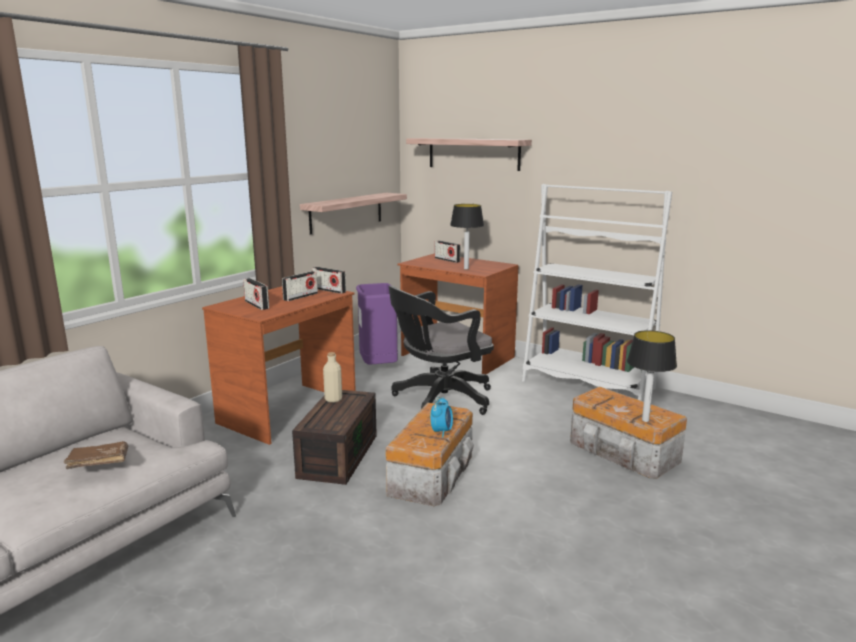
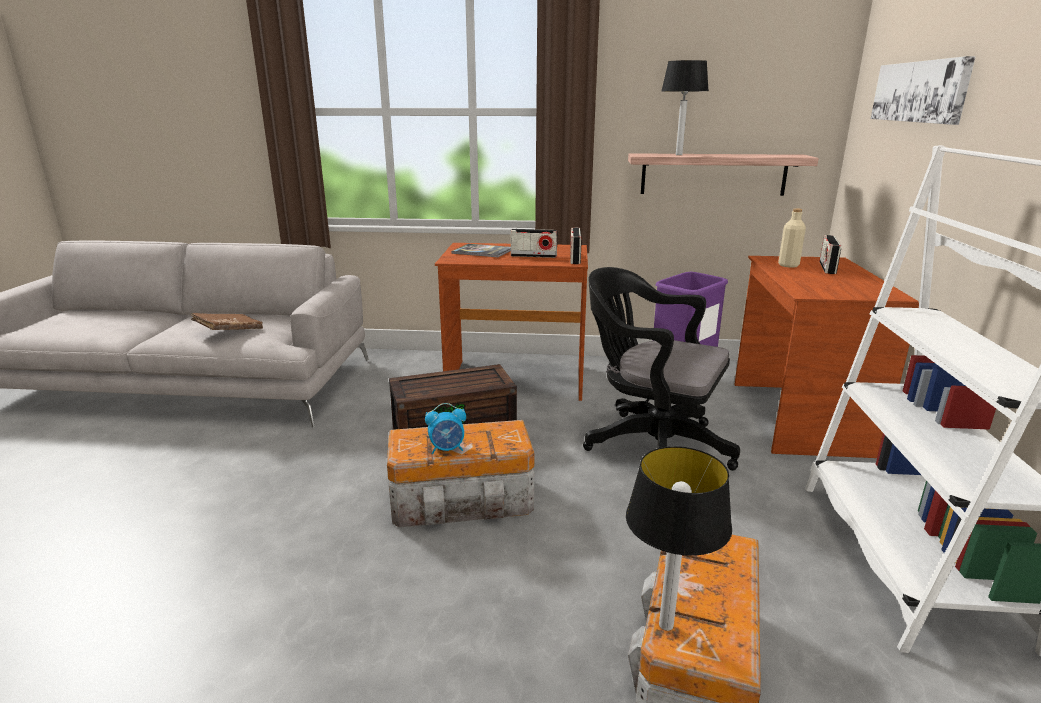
camera: 60 degrees right, 5 degrees up
(256, 305) = (482, 252): radio -> book
(333, 399) = (475, 373): beige bottle -> beige bottle (788, 265)
(465, 269) = (807, 283): table lamp -> table lamp (678, 154)
(473, 153) = (919, 91): shelf -> picture

